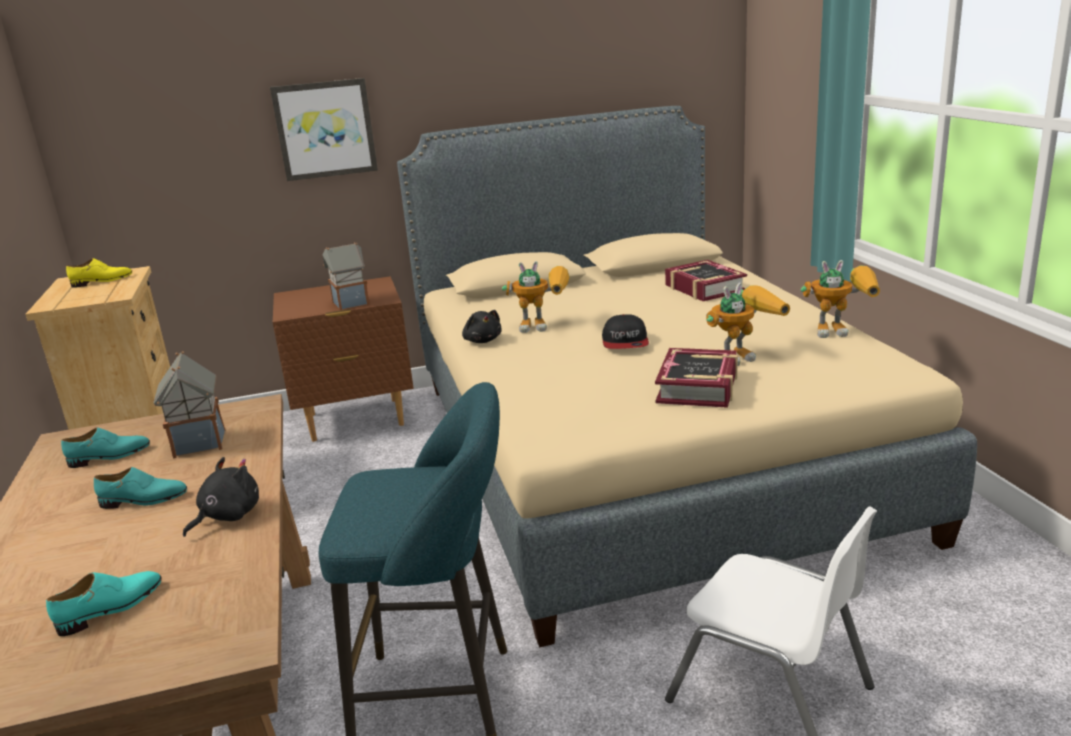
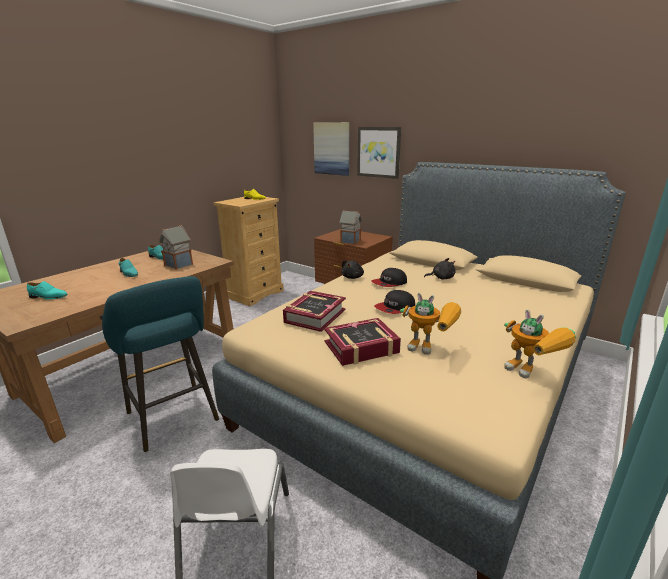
camera: 50 degrees right, 0 degrees up
(208, 138) = (332, 148): none -> picture
(227, 516) = (120, 289): black plush toy -> black plush toy (441, 278)
(544, 326) = (389, 283): toy robot -> cap
(704, 288) = (518, 304): book -> book (314, 316)

